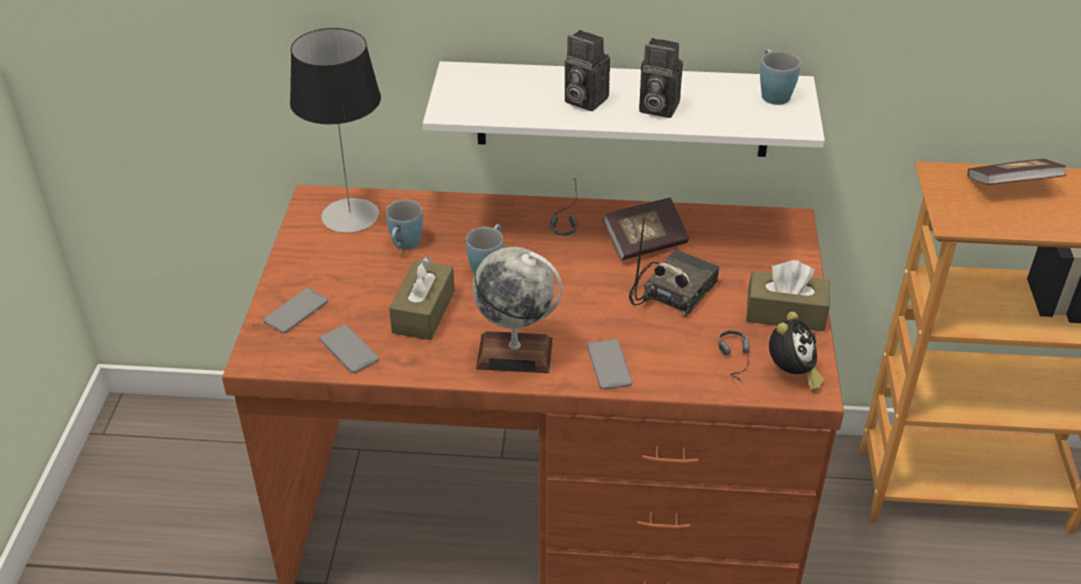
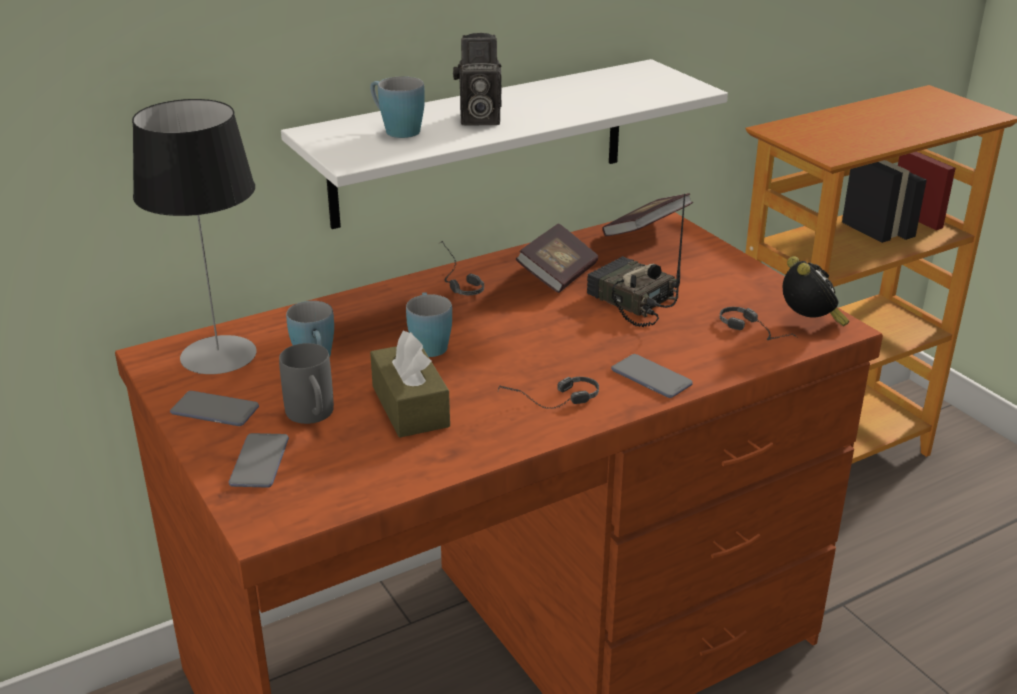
camera: 35 degrees left, 10 degrees down
(349, 350) = (368, 471): phone -> phone (215, 410)
(358, 292) = (312, 417): none -> grey mug
(515, 353) = (550, 403): globe -> headphones
(656, 108) = (554, 108): camera -> none
(672, 291) = (630, 301): radio -> radio turned 45 degrees counterclockwise
(772, 93) = (637, 75): blue mug -> blue mug (396, 130)
(785, 313) = (745, 283): brown tissue box -> none
(1011, 186) = (836, 122): book -> book (646, 231)

